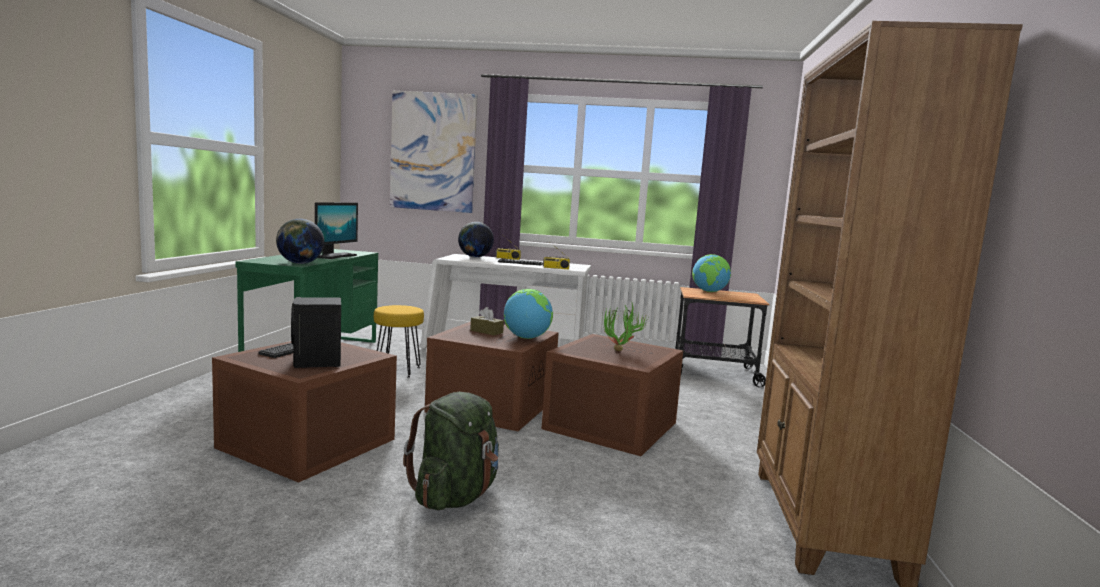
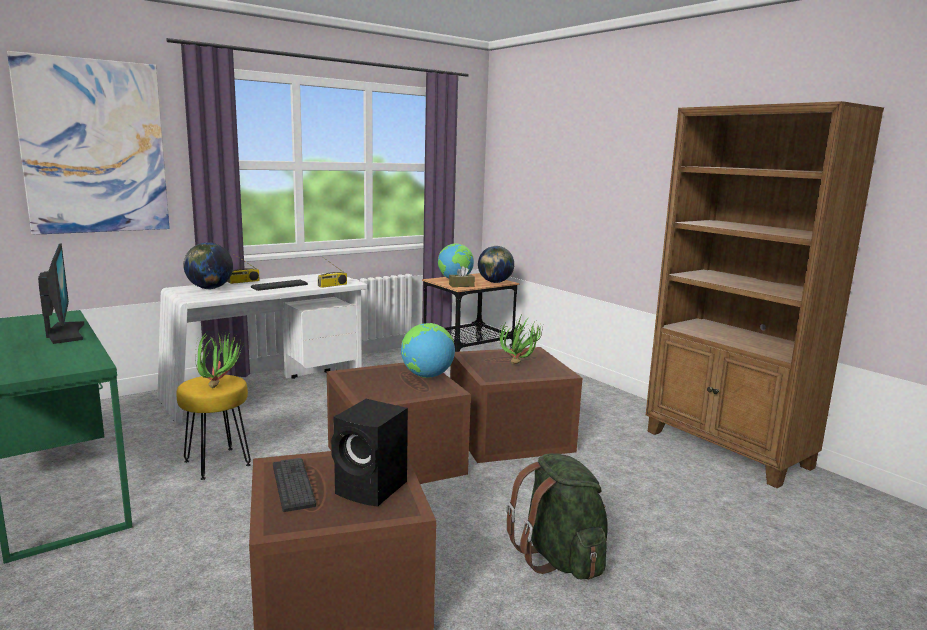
camera: 45 degrees left, 5 degrees up
(300, 263) = (86, 362): globe -> globe (495, 282)
(398, 310) = (219, 385): none -> potted plant
(486, 331) = (380, 381): brown tissue box -> brown tissue box (461, 285)

